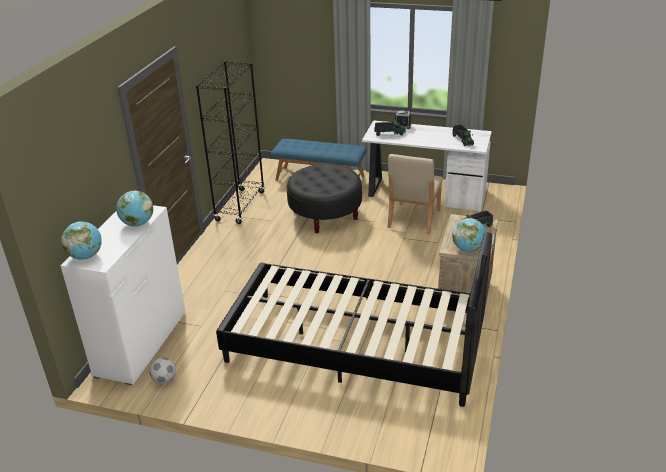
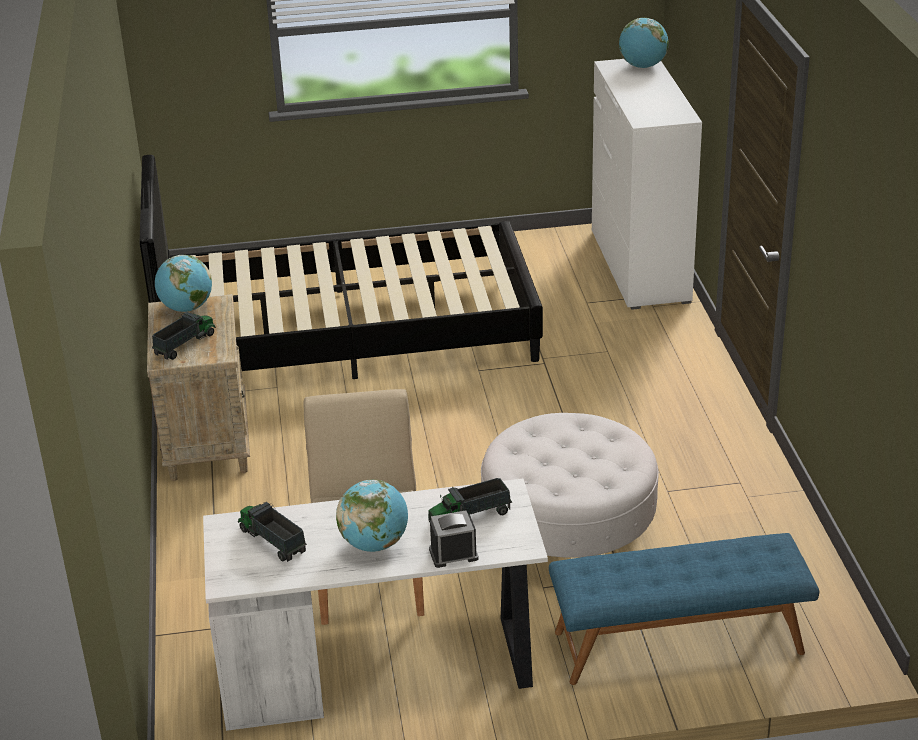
camera: 155 degrees right, 0 degrees up
(137, 224) = (637, 104): globe -> globe (374, 544)
(164, 379) = (562, 245): football -> none
(240, 206) = (771, 505): black bookcase -> none
(325, 215) = (568, 535): black ottoman -> white ottoman

